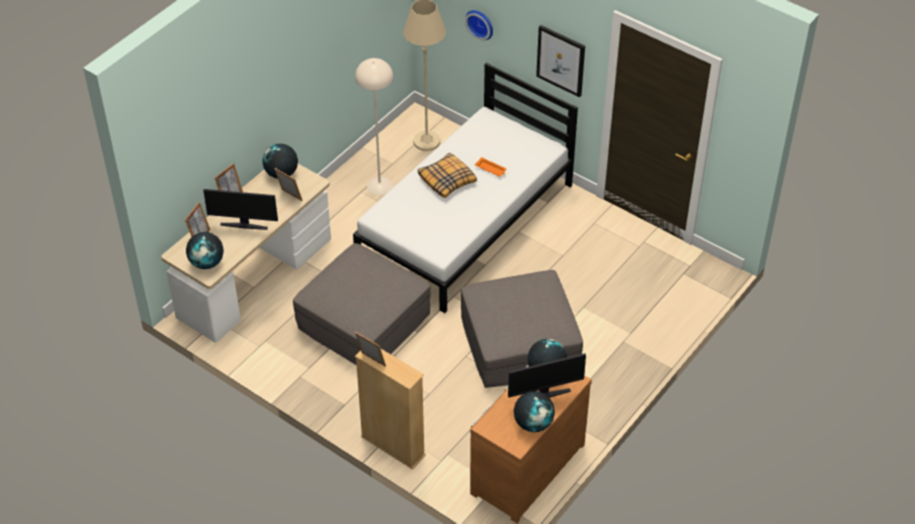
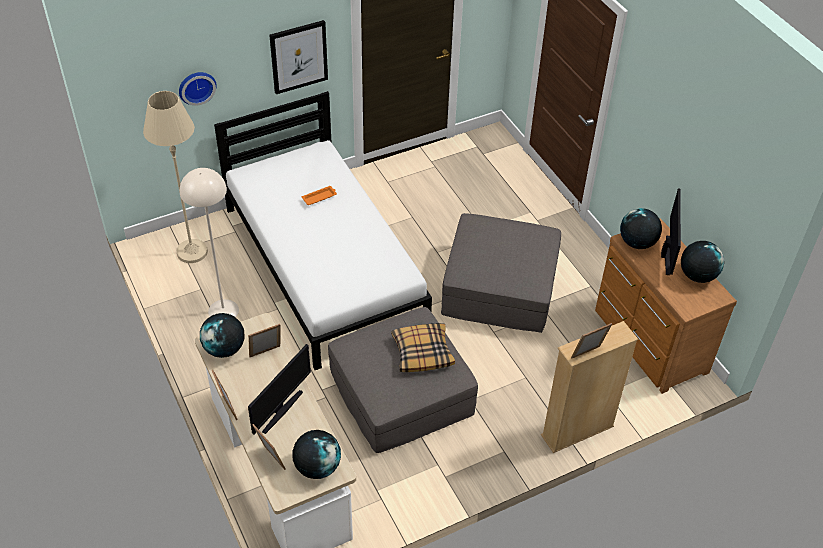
camera: 65 degrees left, 0 degrees up
(447, 180) = (310, 233): pillow -> pillow (422, 352)

